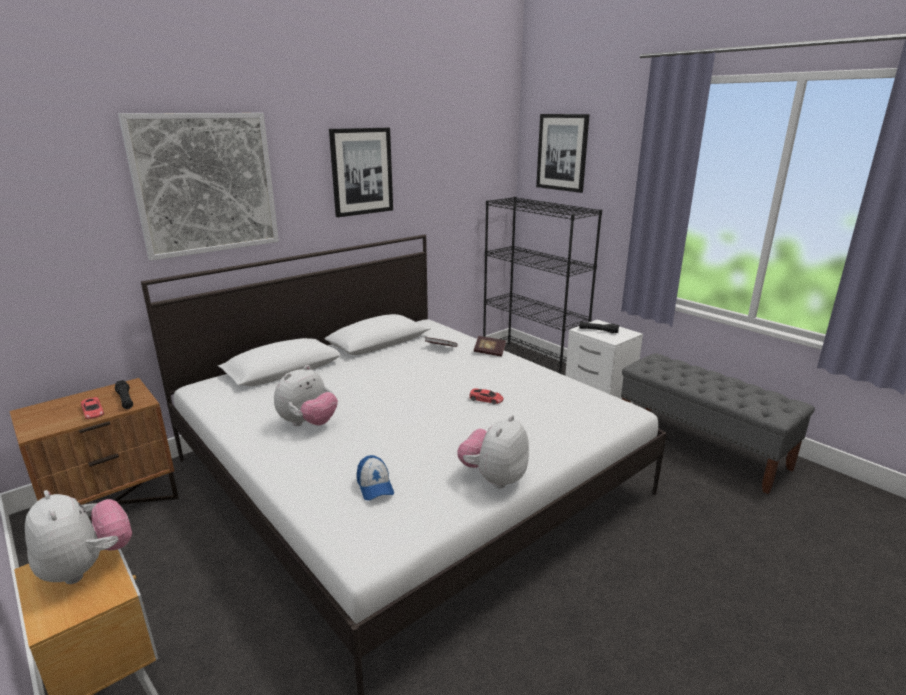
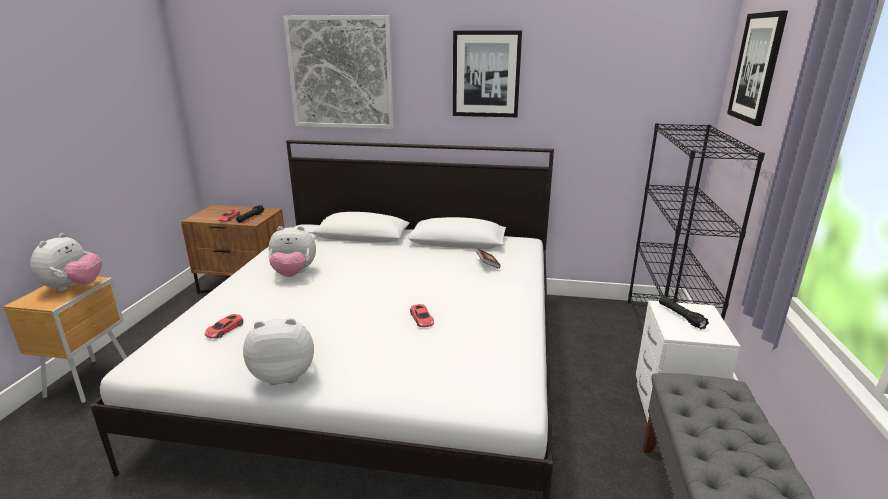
camera: 50 degrees right, 0 degrees up
(375, 486) = (224, 329): cap -> red toy car
(489, 352) = (518, 285): book -> none

